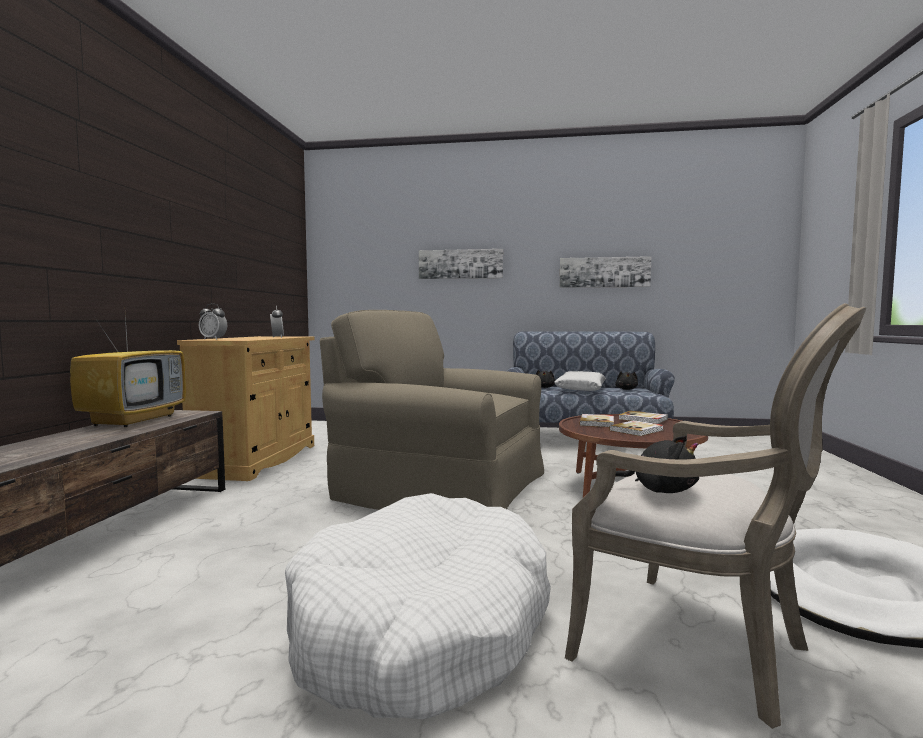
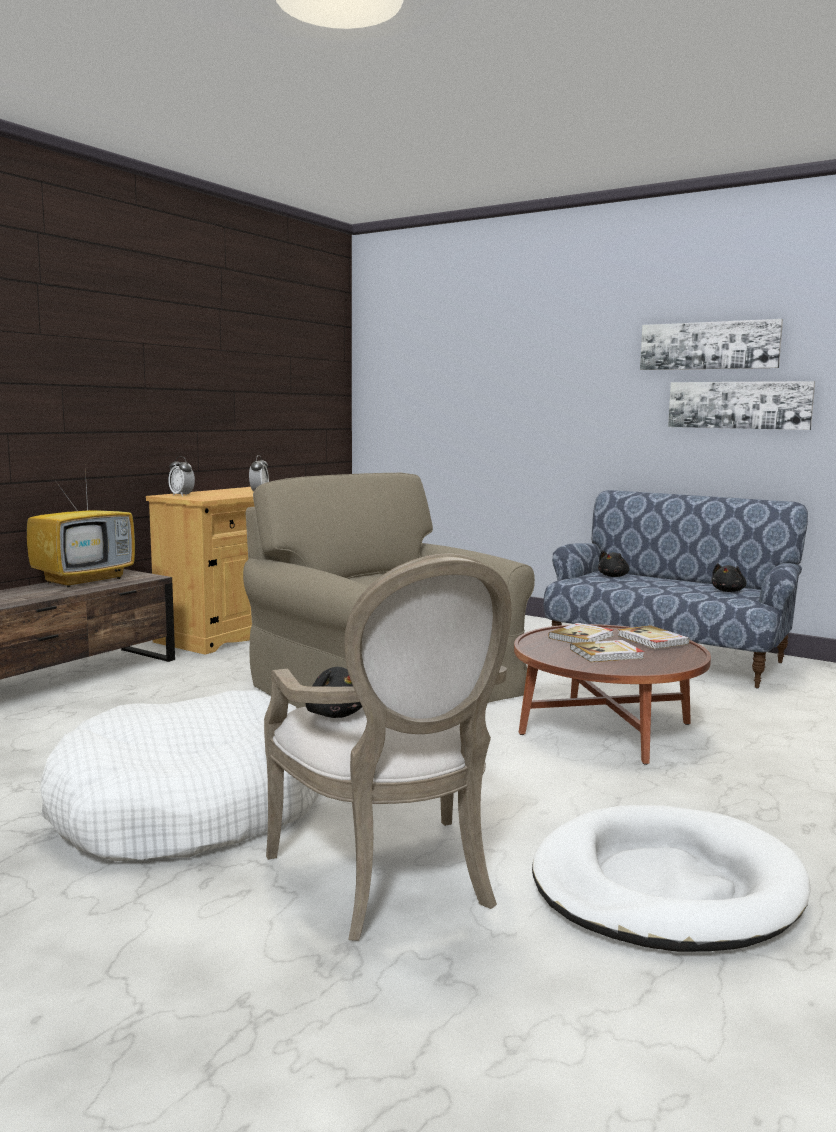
camera: 25 degrees right, 5 degrees up
(460, 264) = (534, 389): picture -> picture (709, 345)
(580, 389) = (658, 584): white pillow -> none

